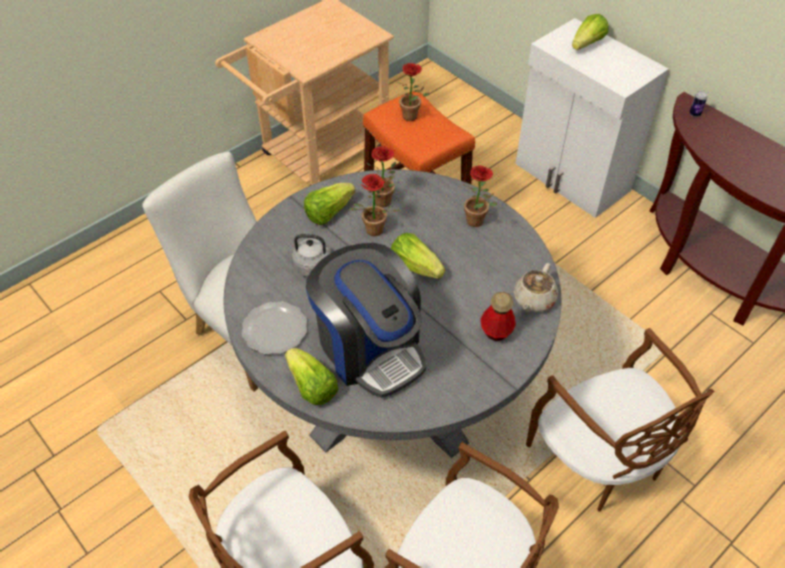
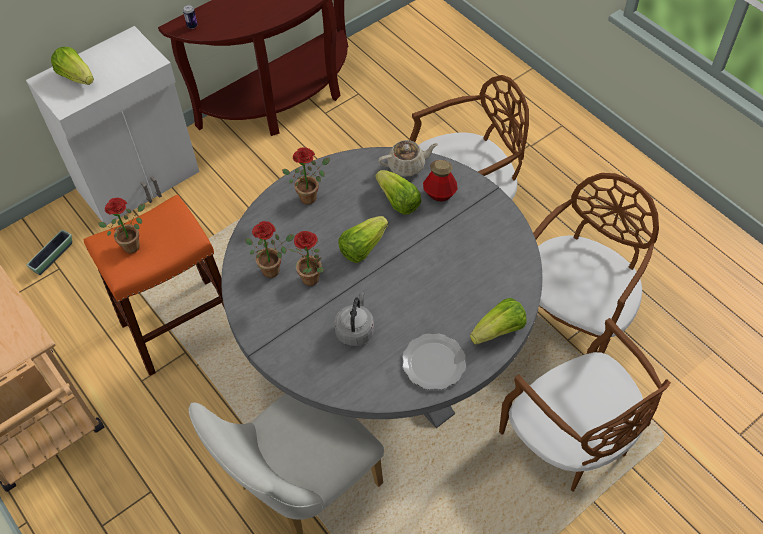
camera: 85 degrees left, 5 degrees up
(328, 212) = (280, 318): lettuce -> lettuce (398, 201)
(370, 347) = (455, 285): coffee machine -> none
(476, 138) = (53, 257): none -> planter
(533, 300) = (407, 166): beige teapot -> beige teapot turned 45 degrees counterclockwise

